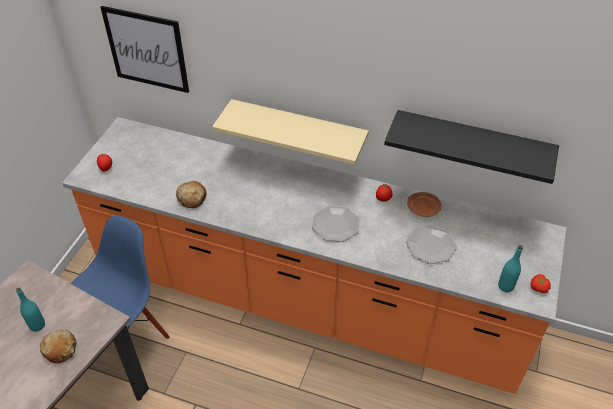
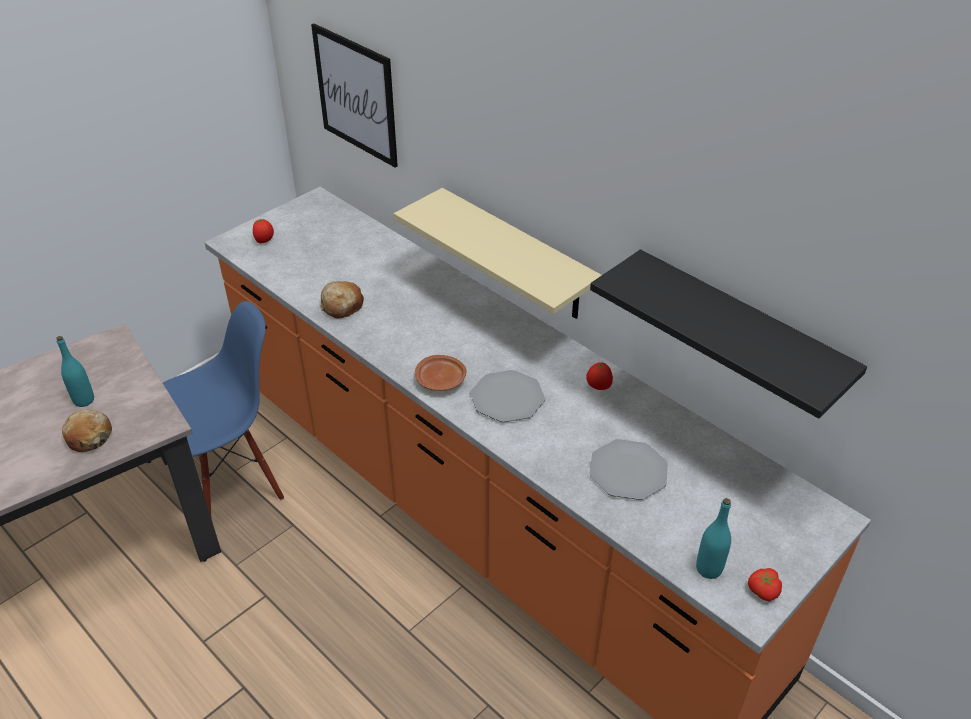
camera: 25 degrees right, 5 degrees down
(424, 209) = (651, 418): brown plate -> brown plate (441, 380)

